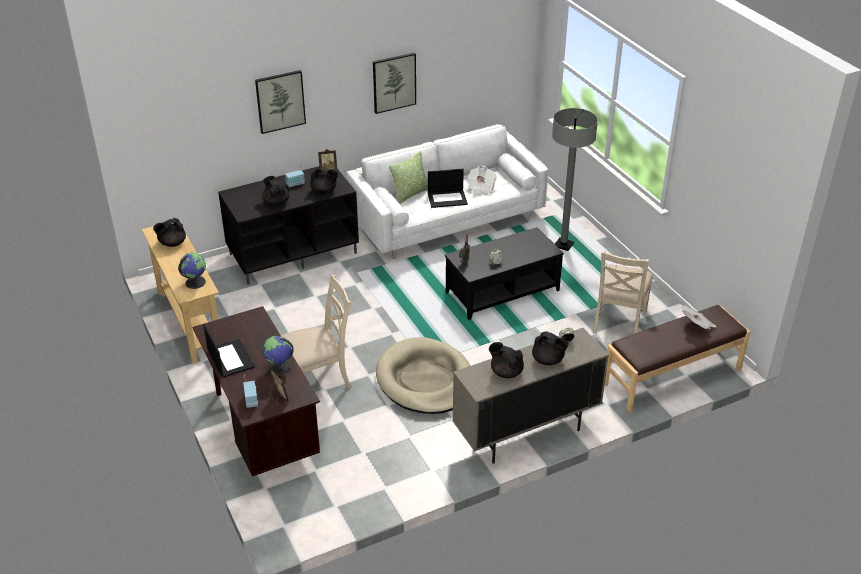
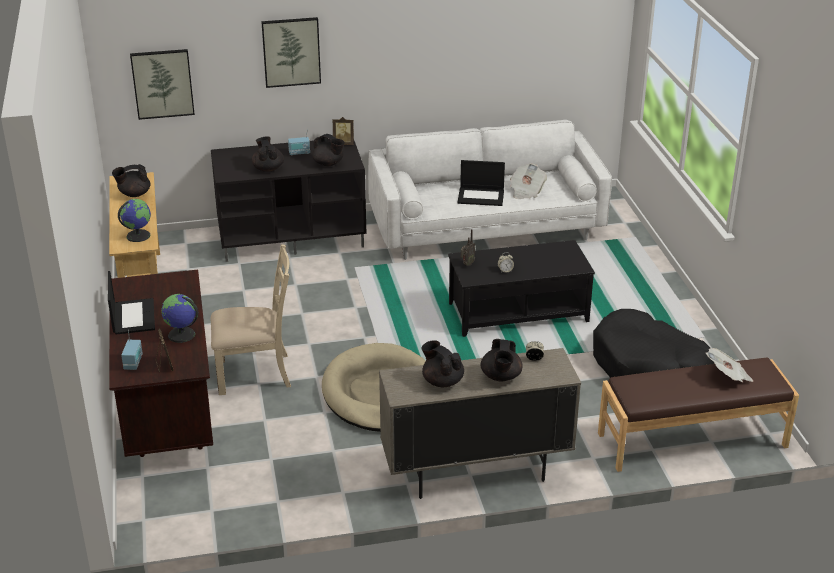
camera: 15 degrees right, 5 degrees down
(394, 82) = (435, 49): picture -> picture (162, 83)
(410, 194) = (440, 186): pillow -> none
(548, 360) = (501, 377): black teapot -> black teapot turned 45 degrees clockwise
(563, 245) = (617, 273): grey floor lamp -> none
(618, 321) = (650, 367): beige chair -> black dog bed

